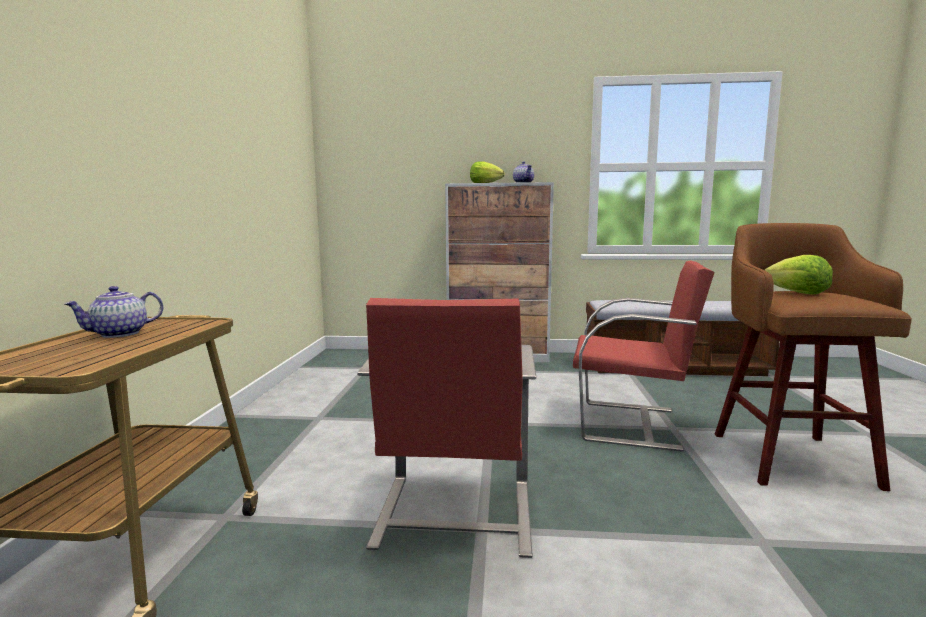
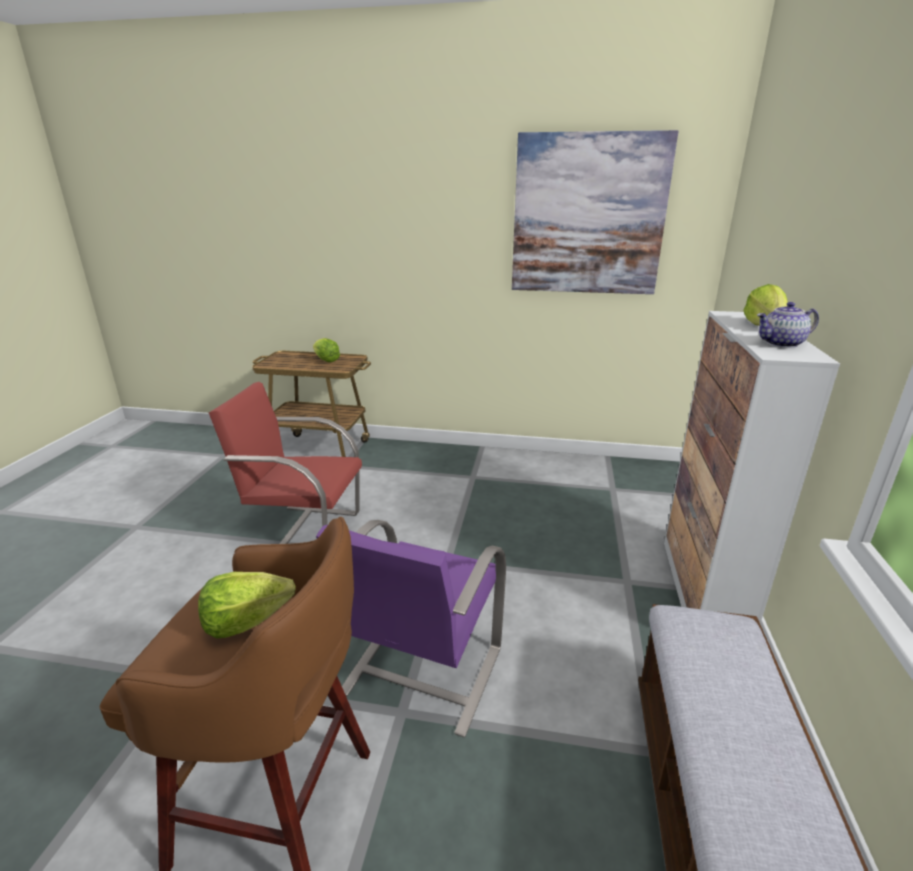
camera: 95 degrees right, 15 degrees up
(119, 334) = (326, 360): teapot -> lettuce
(265, 123) = (588, 216): none -> picture
(632, 424) = (420, 672): red chair -> purple chair

